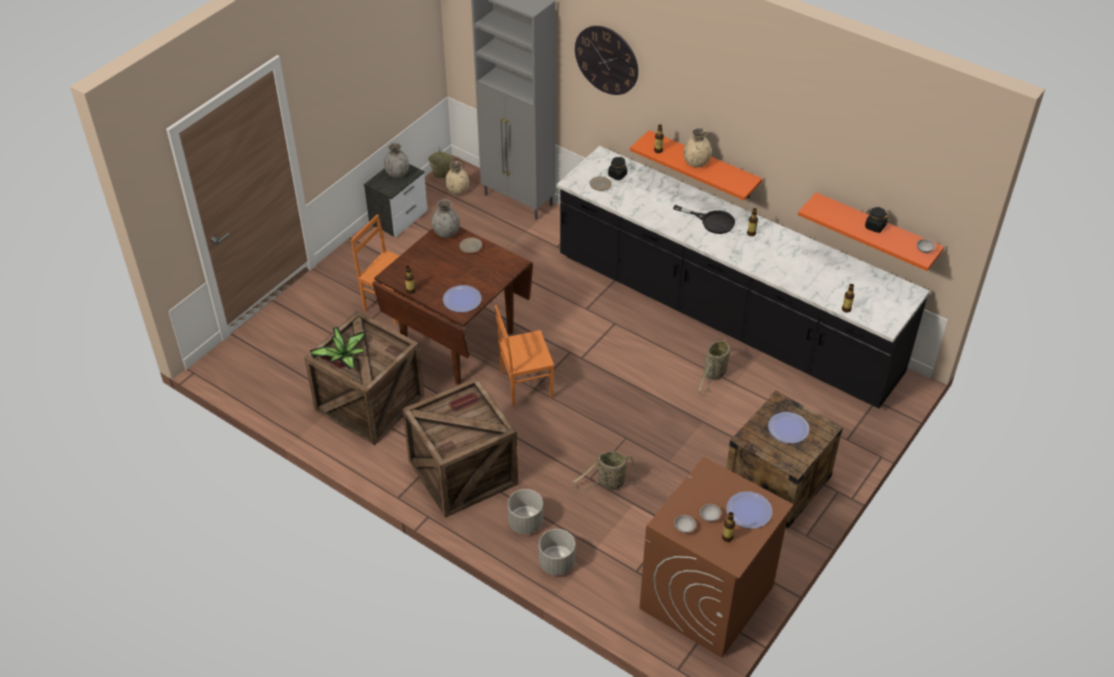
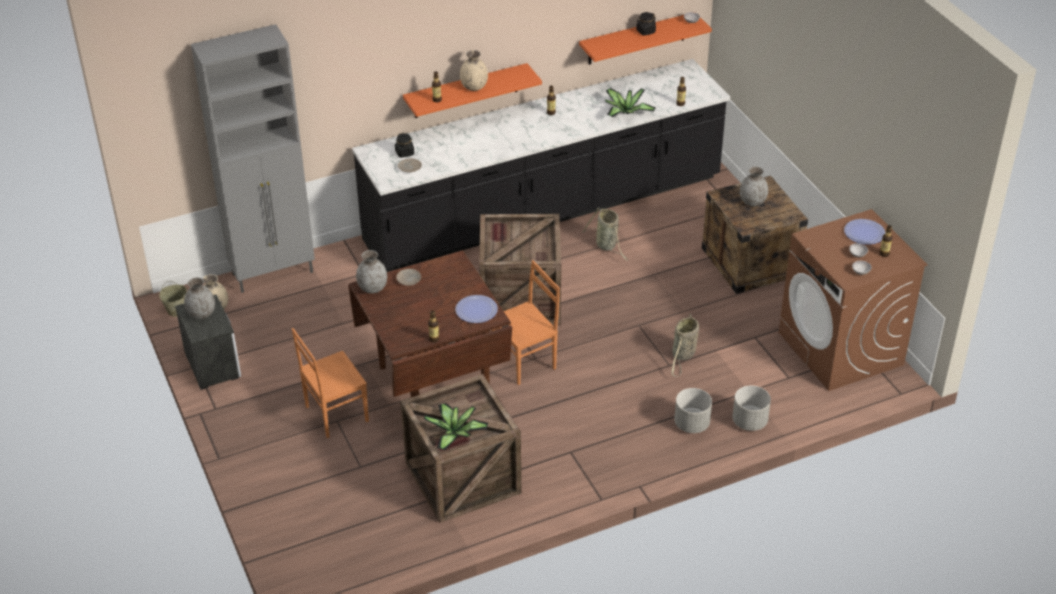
camera: 60 degrees left, 5 degrees down
(463, 471) = (601, 442): crate -> crate (519, 298)
(525, 384) = (525, 362): orange chair -> orange chair turned 135 degrees counterclockwise
(606, 60) = (344, 51): wall clock -> none
(712, 221) = (517, 126): black frying pan -> none
(788, 428) = (752, 202): plate -> grey vase
(796, 279) = (625, 113): none -> potted plant

